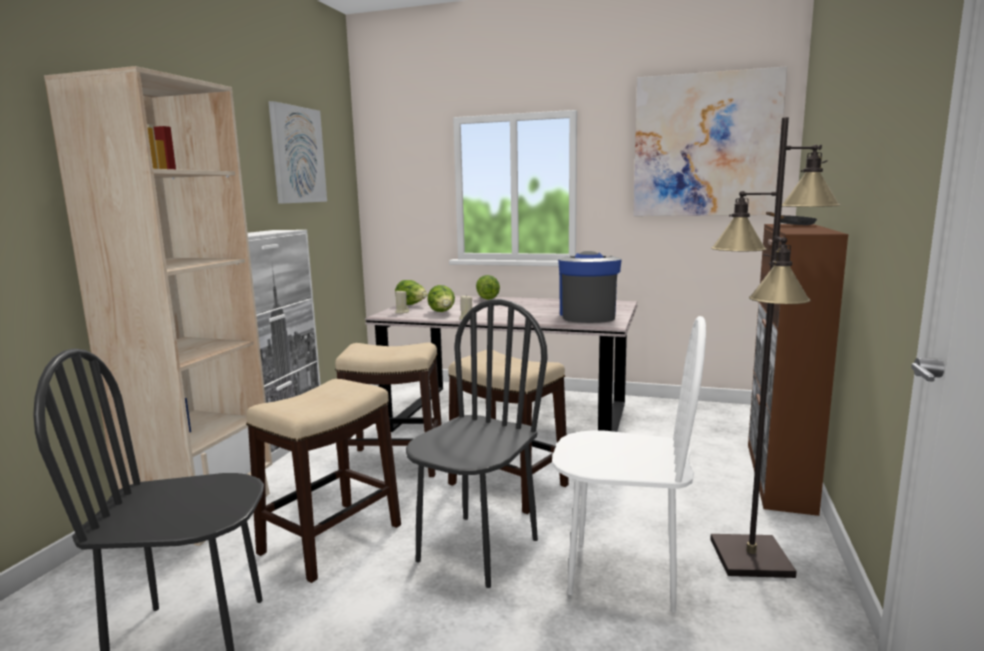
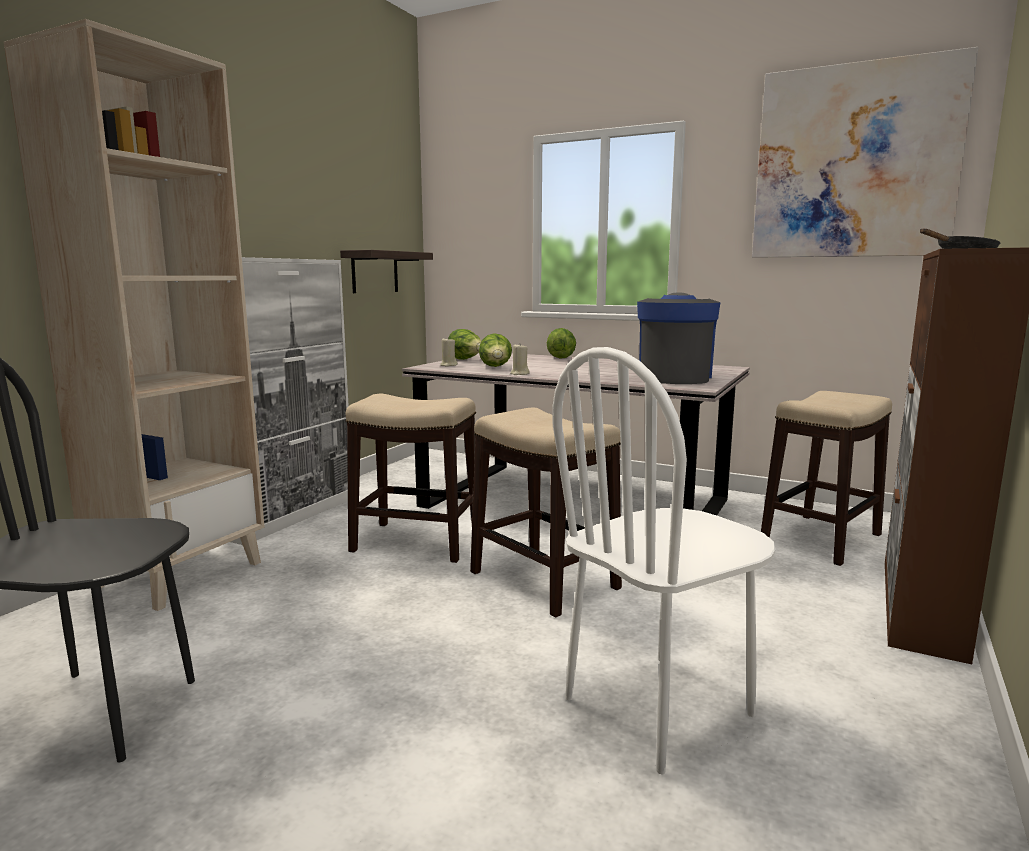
camera: 10 degrees right, 0 degrees up
(297, 155) = (342, 176): picture -> none
(324, 232) = (375, 272): none -> shelf
(330, 539) = (304, 621): stool -> stool (820, 539)
(477, 549) = (475, 653): black chair -> none
(623, 573) = (659, 707): white chair -> white chair turned 120 degrees clockwise
(752, 558) = (854, 711): black floor lamp -> none

